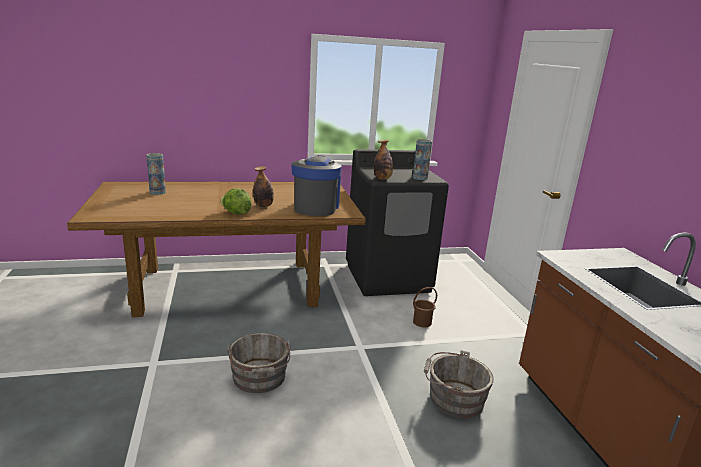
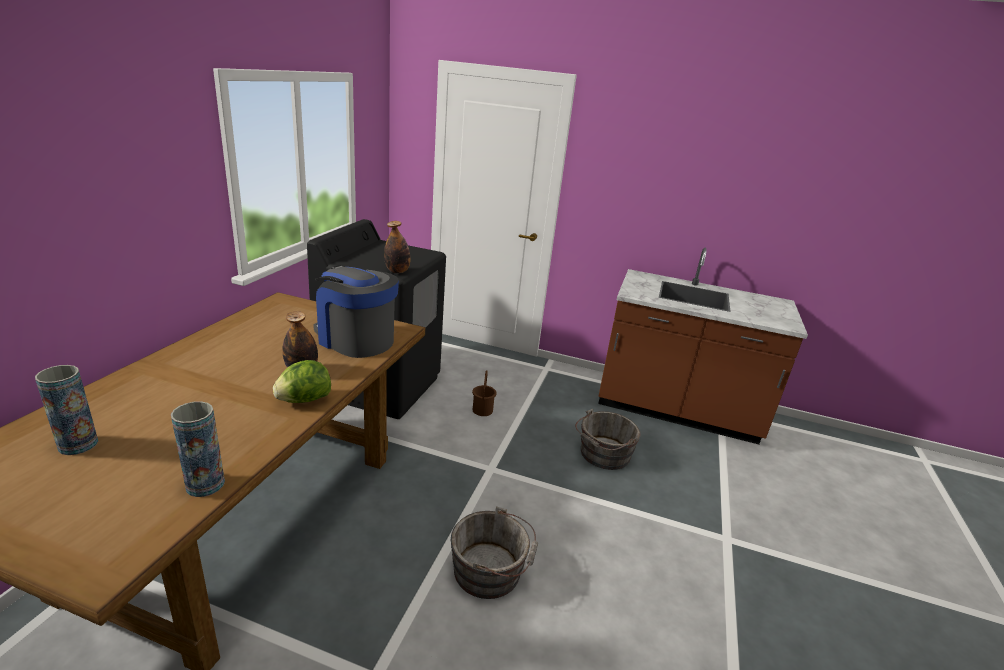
camera: 60 degrees left, 5 degrees up
(420, 178) = (417, 256): vase -> vase (205, 484)

